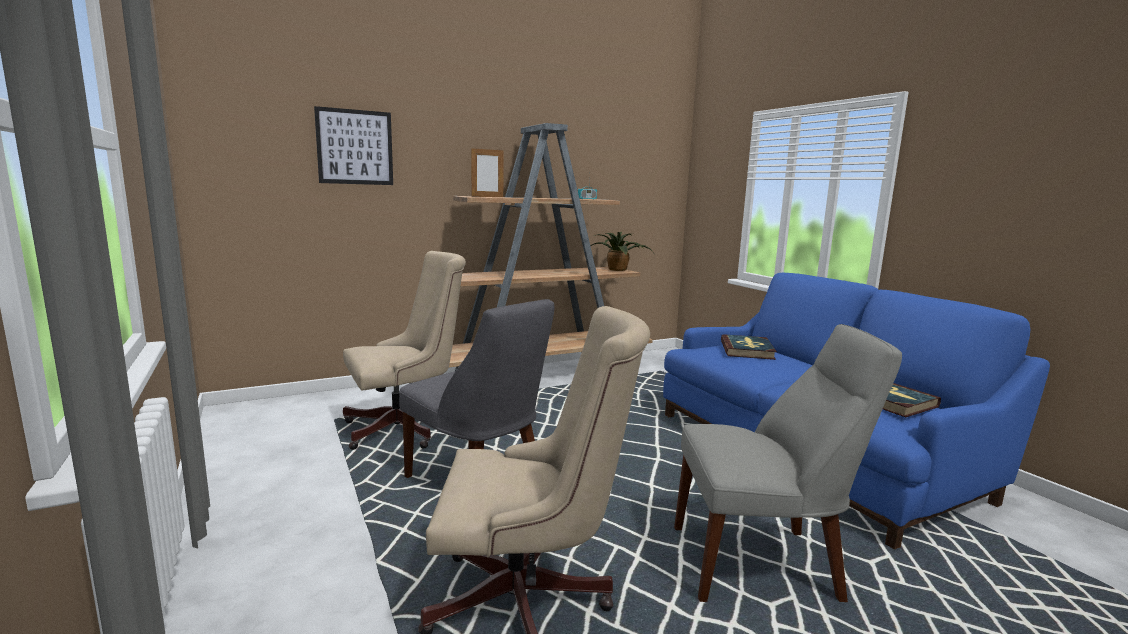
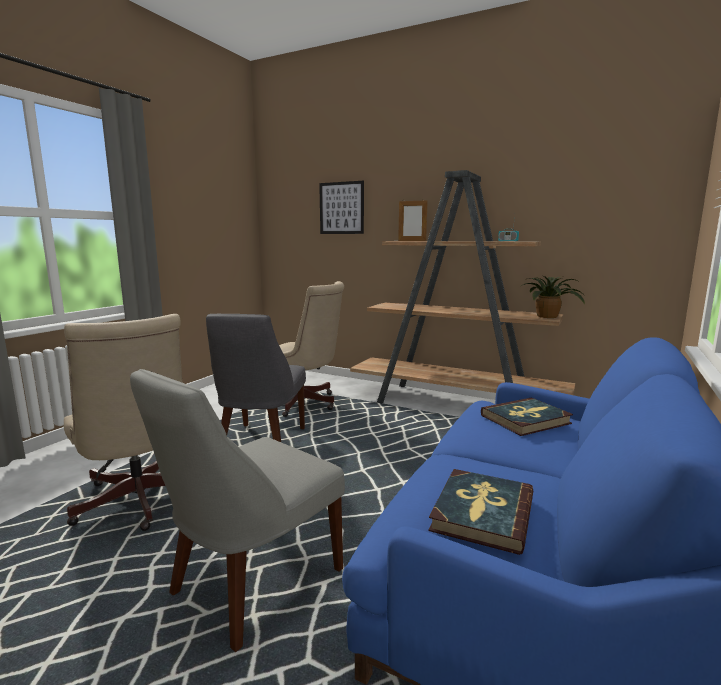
camera: 55 degrees right, 0 degrees up
(762, 563) = (251, 584): grey chair -> grey chair turned 75 degrees clockwise

